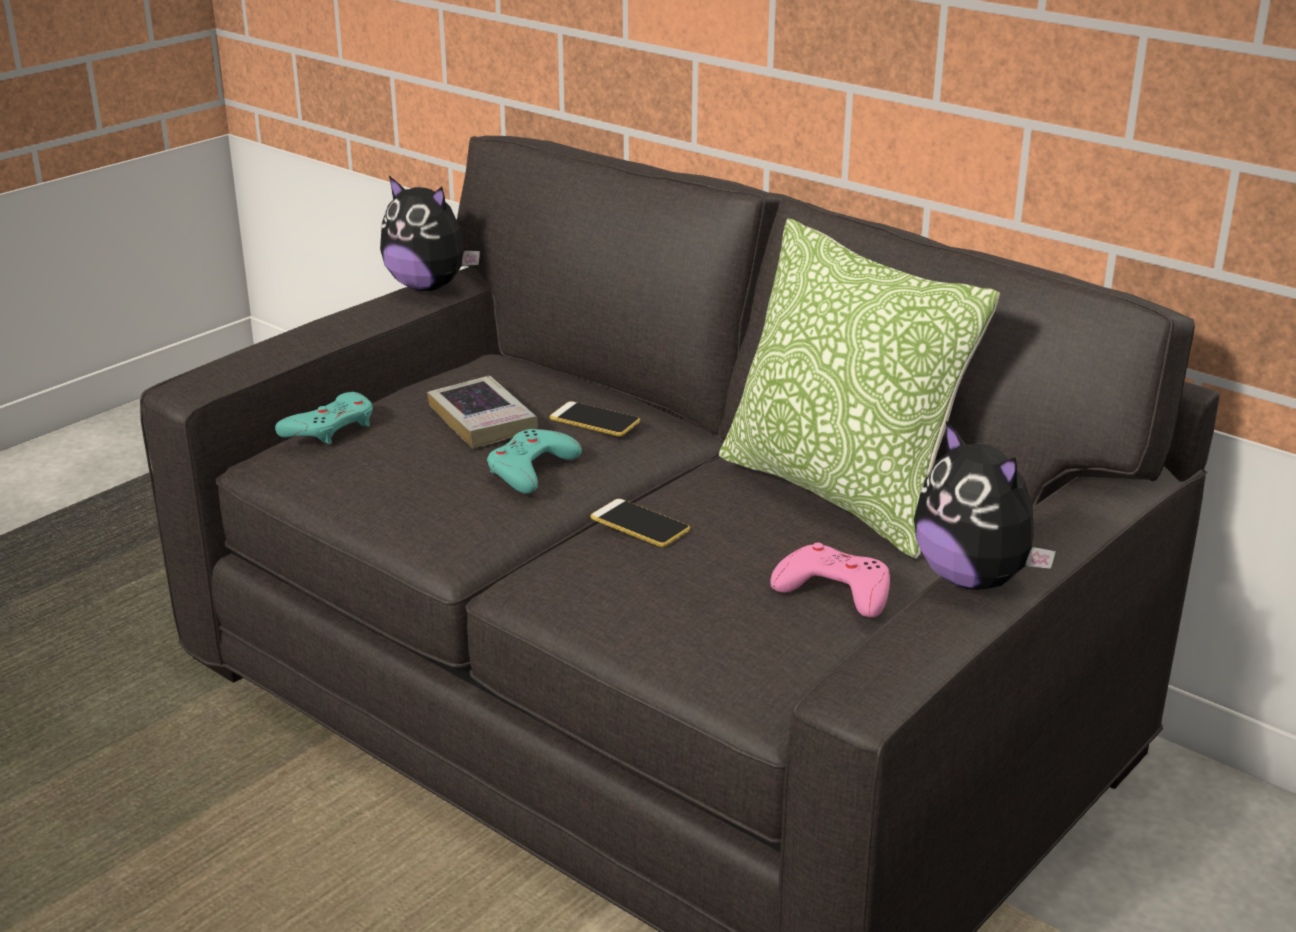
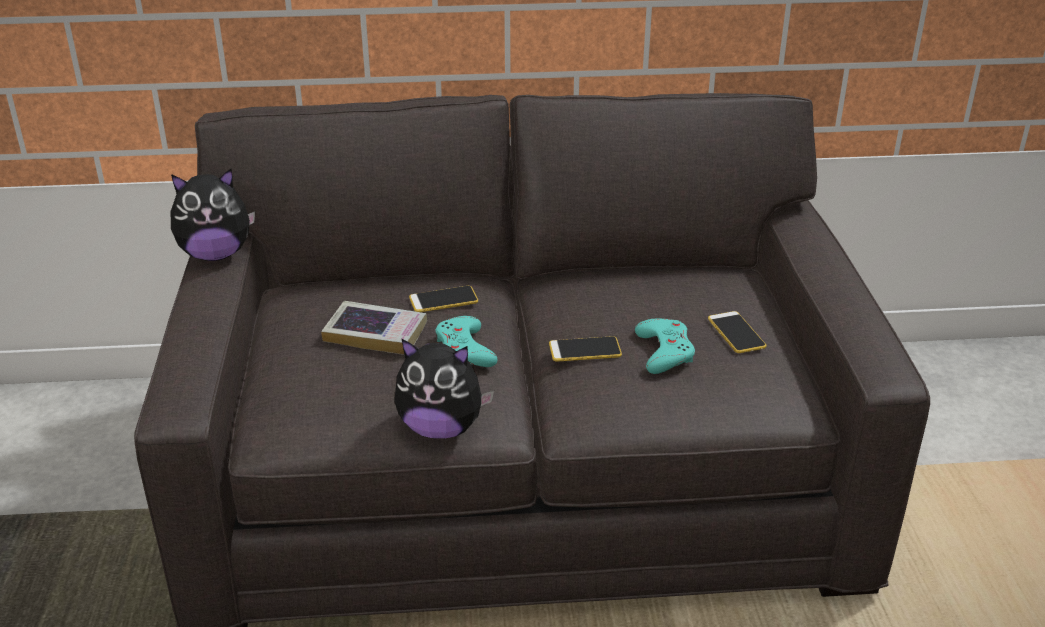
camera: 45 degrees left, 5 degrees up
(330, 427) = (282, 390): turquoise game controller -> turquoise game controller (664, 351)
(834, 590) = (736, 333): pink game controller -> phone
(840, 493) = (644, 278): pillow -> none
(974, 579) = (832, 288): plush toy -> plush toy (441, 428)

